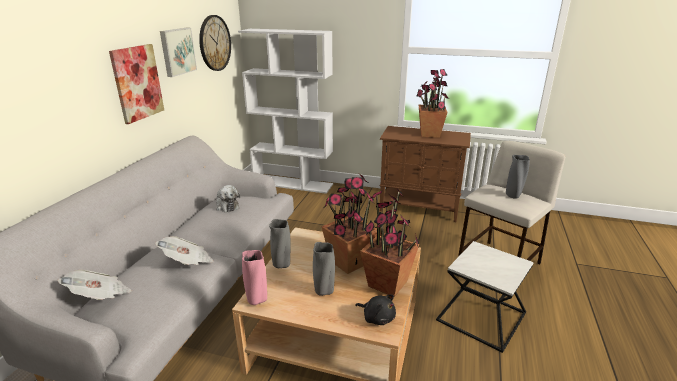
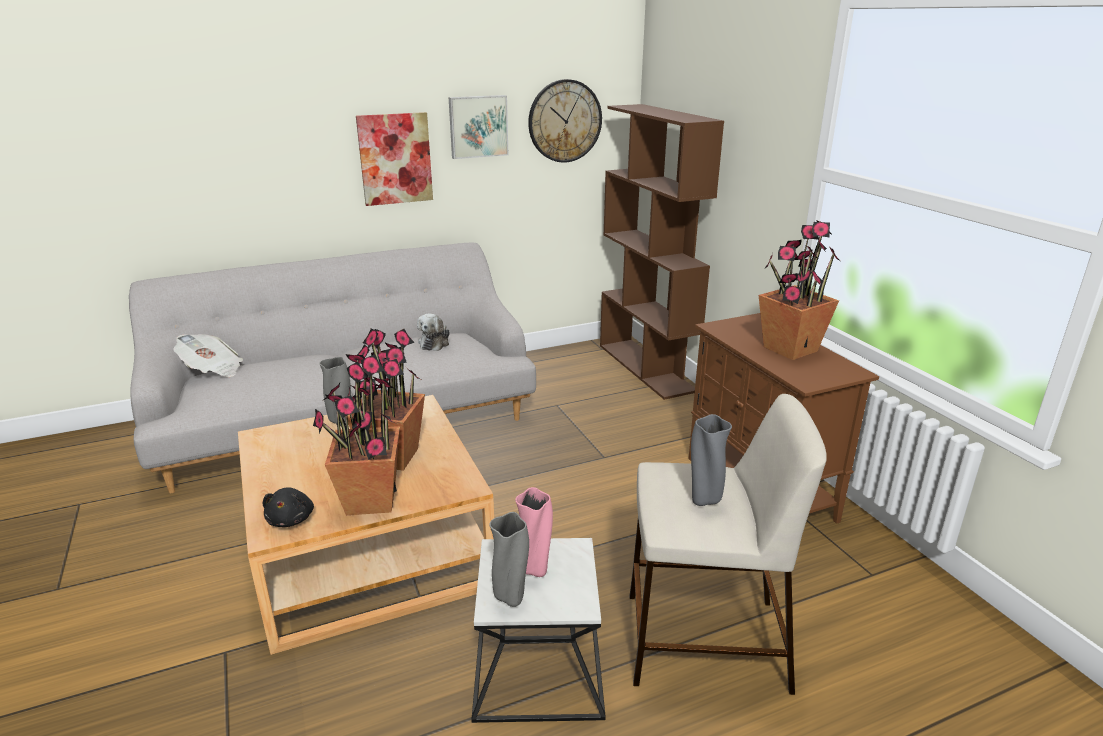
camera: 50 degrees right, 0 degrees up
(188, 262) = (305, 378): newspaper -> none
(257, 300) = (262, 437): pink vase -> pink vase (534, 569)
(293, 184) = (646, 368): white bookcase -> brown bookcase
(324, 291) = (313, 466): grey vase -> grey vase (511, 597)

